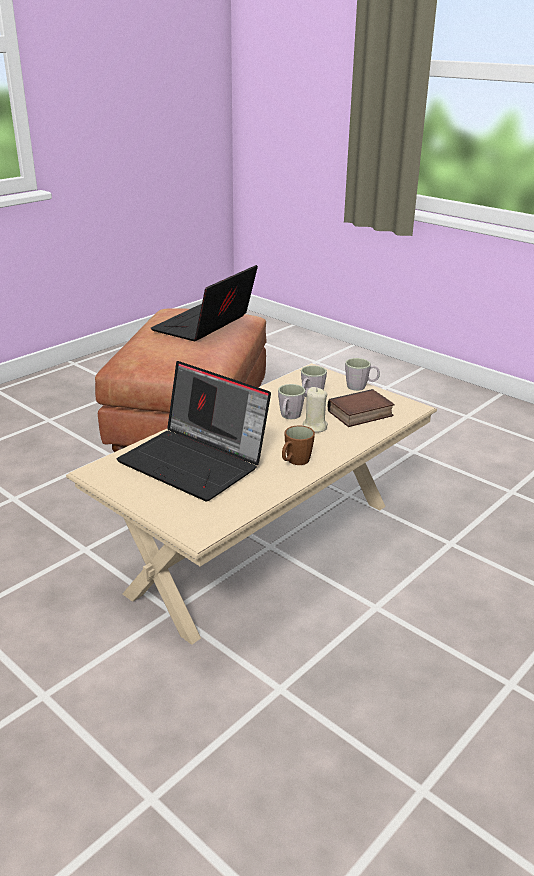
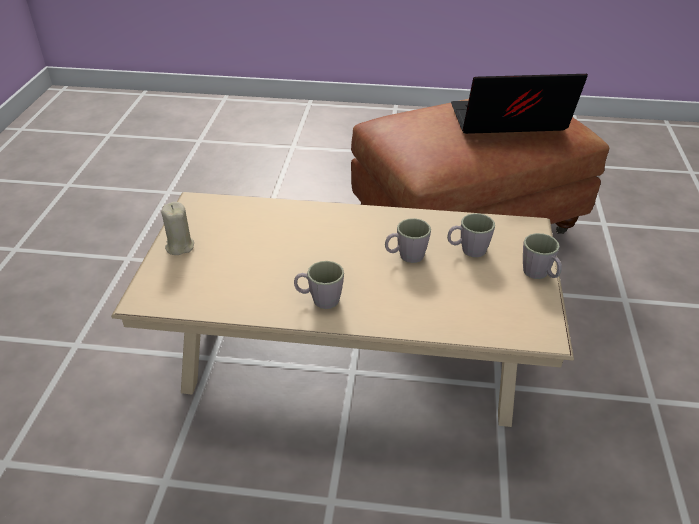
camera: 55 degrees right, 10 degrees up
(196, 462) = (259, 243): laptop -> none
(295, 462) = (319, 300): brown mug -> grey mug
(314, 427) = (405, 281): beige candle -> beige candle (179, 246)
(360, 414) = (473, 301): book -> none

